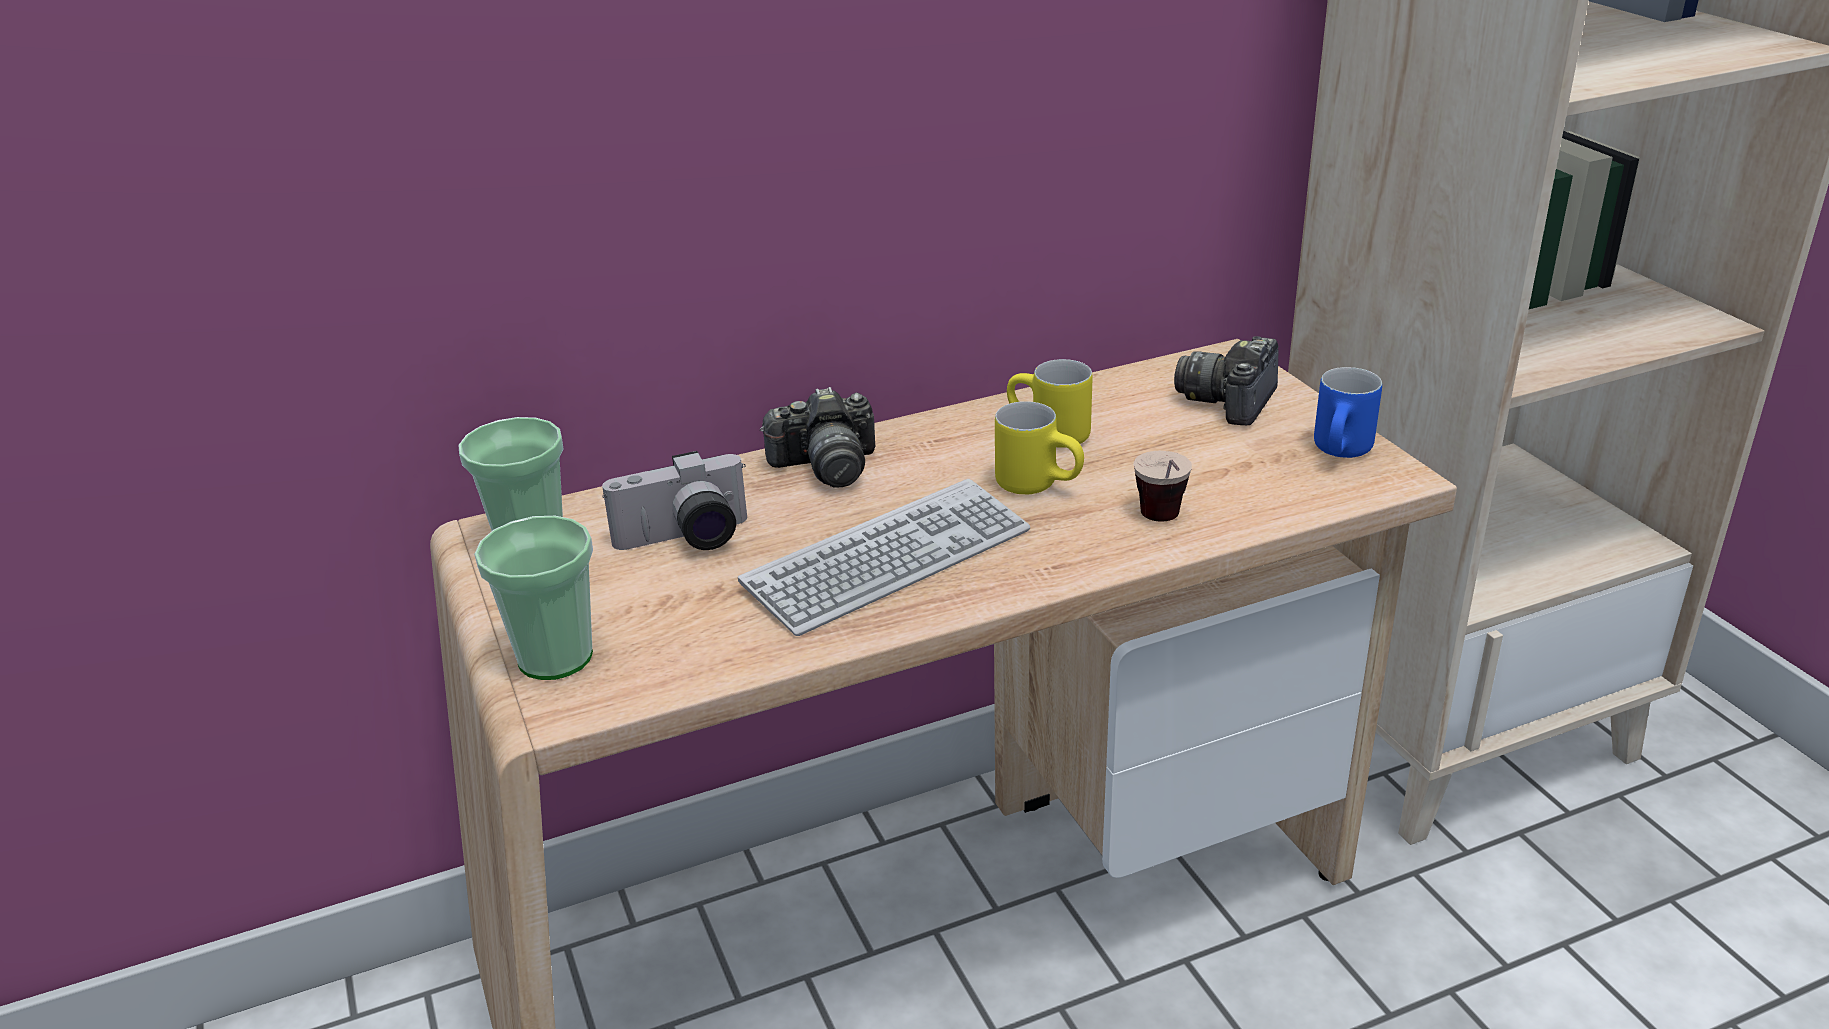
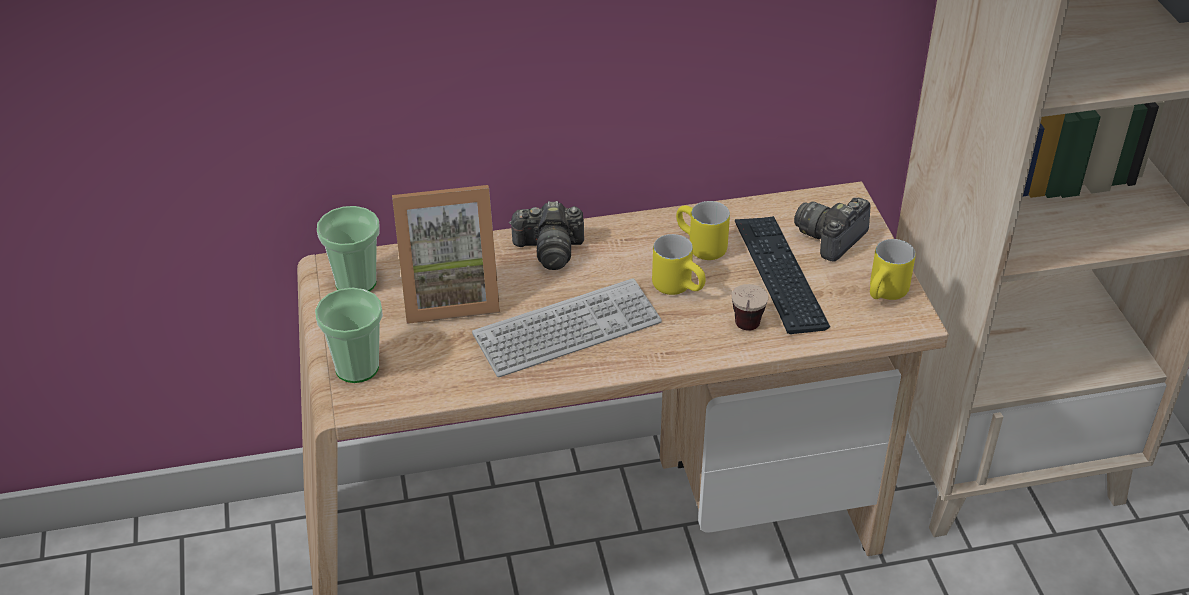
camera: 10 degrees right, 10 degrees up
(685, 540) = (449, 294): camera -> picture frame
(1179, 451) = (779, 275): none -> keyboard
(1344, 454) = (887, 295): blue mug -> yellow mug

